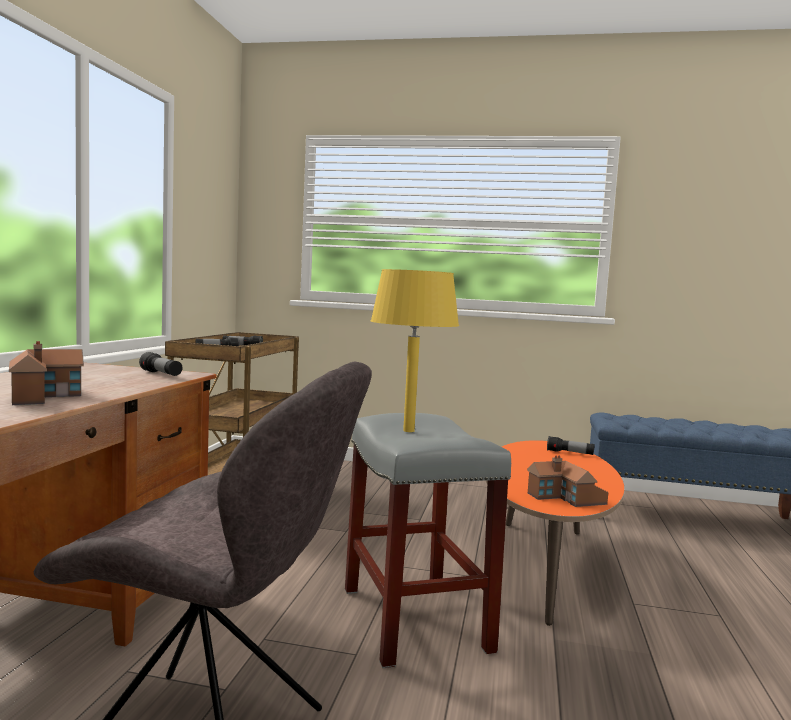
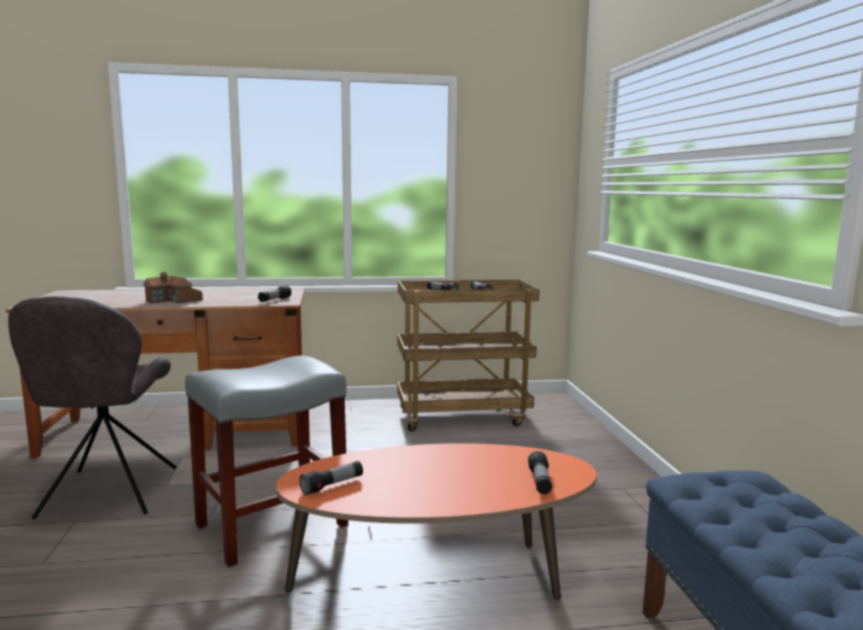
camera: 70 degrees right, 5 degrees up
(408, 431) = (254, 368): yellow table lamp -> none
(566, 498) = (332, 485): toy house -> flashlight

